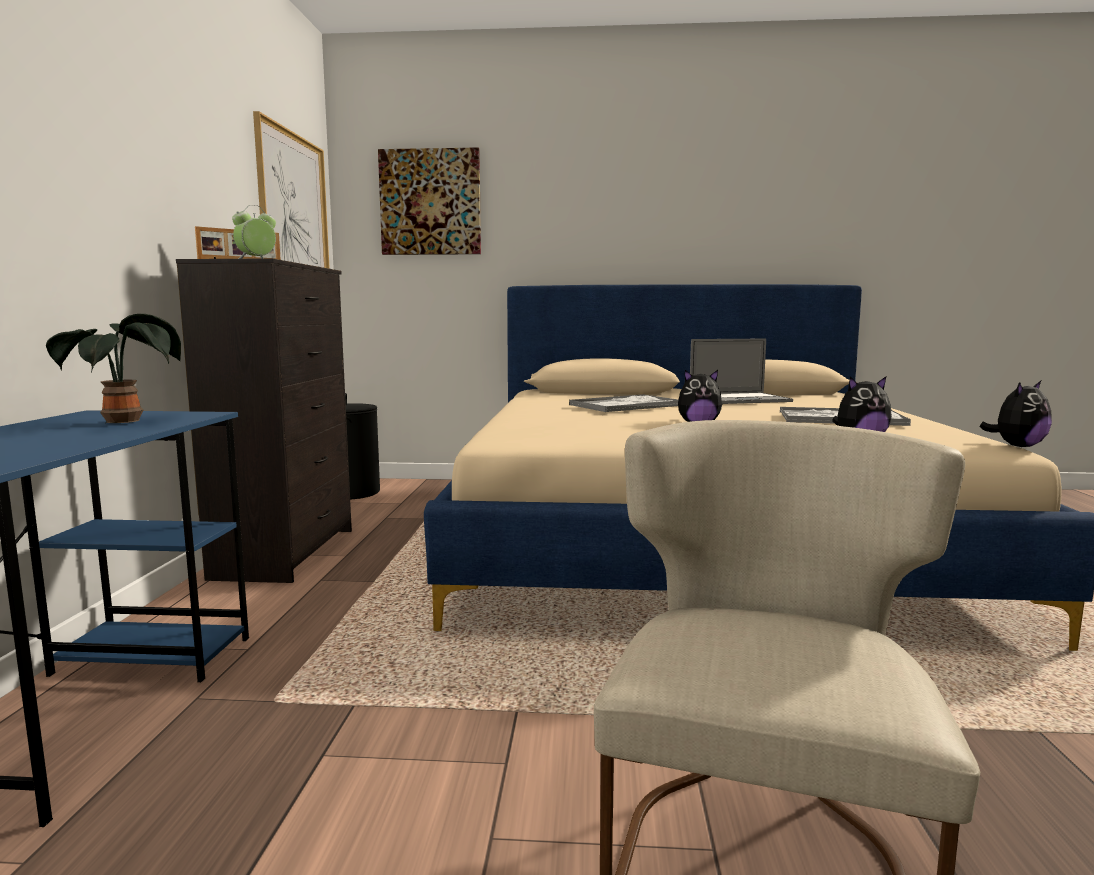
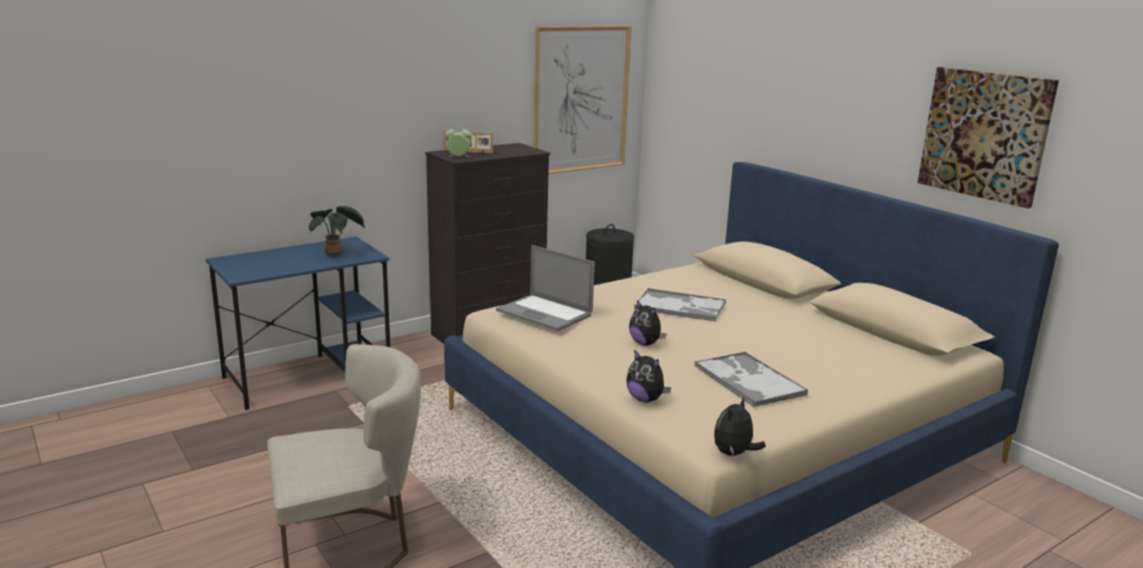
camera: 50 degrees right, 10 degrees up
(430, 202) = (703, 73): picture -> picture (985, 135)
(739, 400) = (802, 331): laptop -> laptop (544, 313)
(1017, 446) = (734, 454): plush toy -> plush toy turned 105 degrees clockwise

